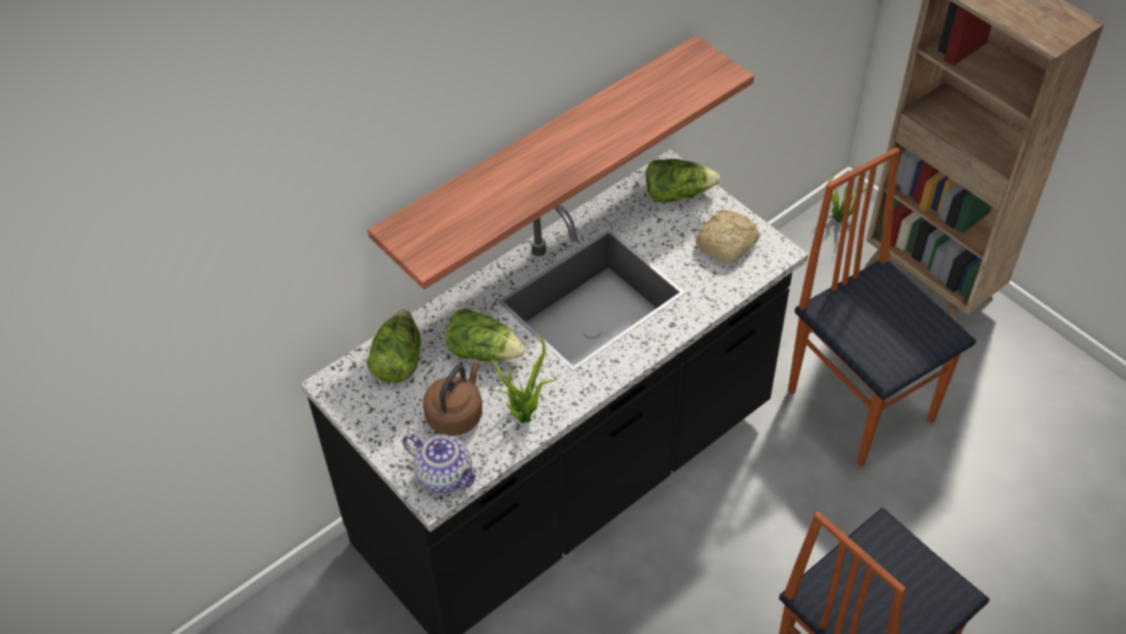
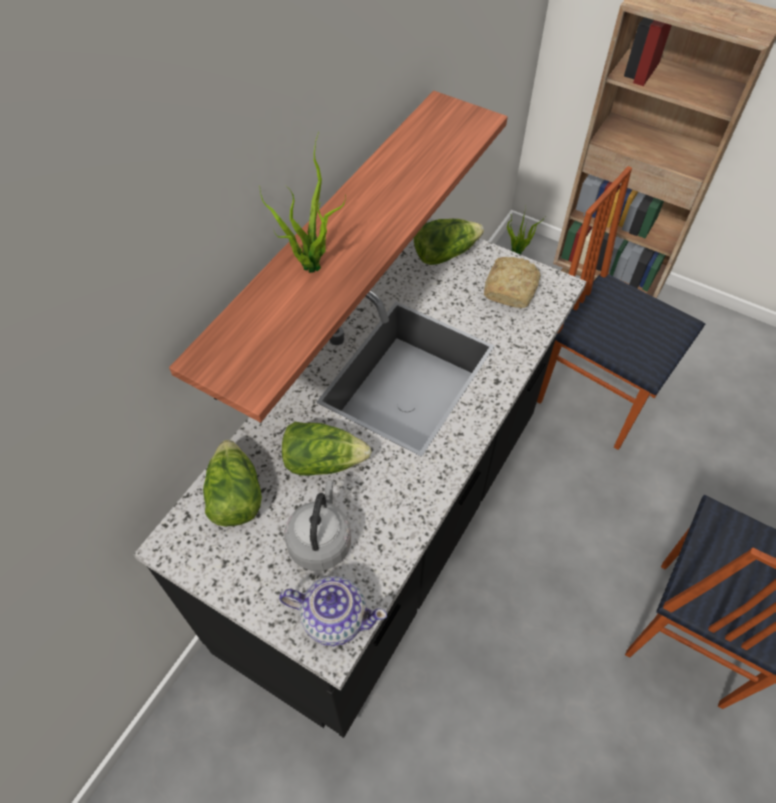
camera: 20 degrees left, 5 degrees up
(456, 414) = (320, 540): brown kettle -> grey kettle
(523, 412) = (390, 517): potted plant -> potted plant (309, 263)

